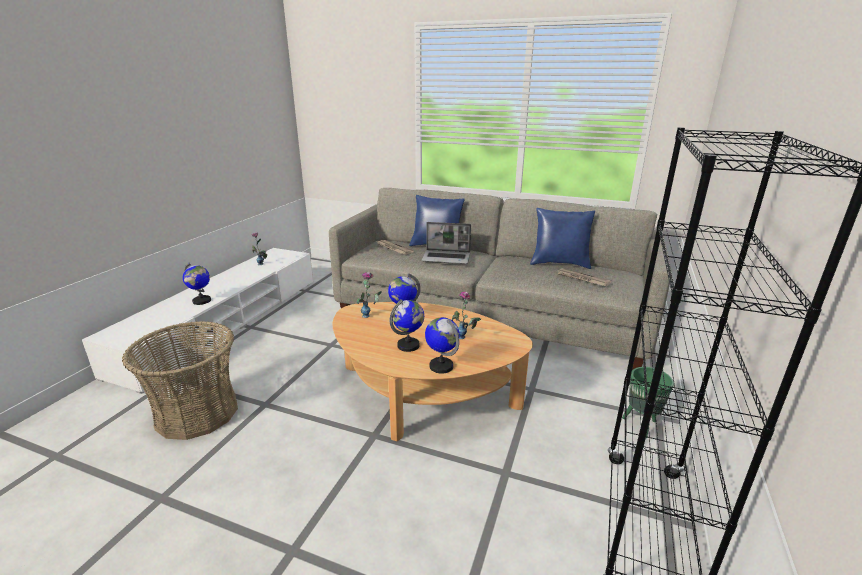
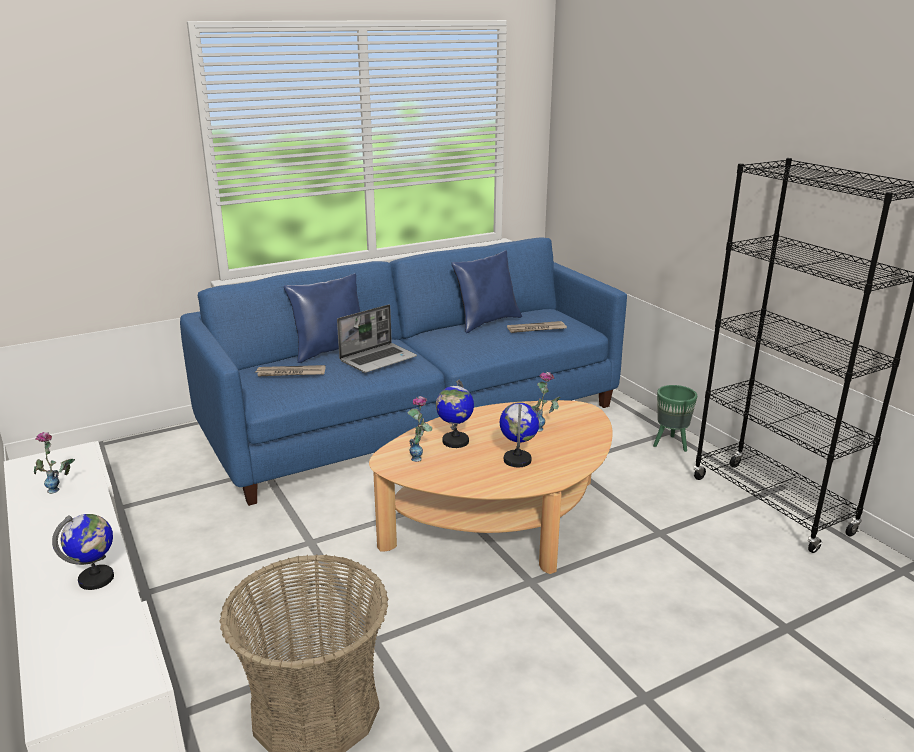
camera: 50 degrees left, 0 degrees up
(441, 366) = (578, 459): globe -> none
(489, 316) = (415, 419): grey sofa -> blue sofa

